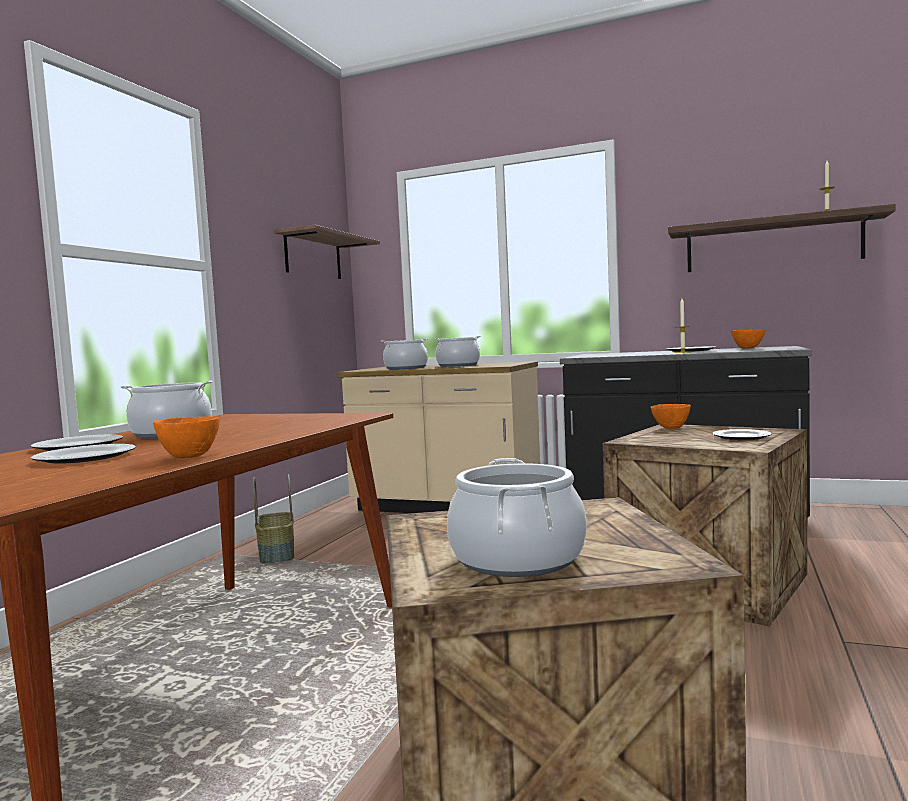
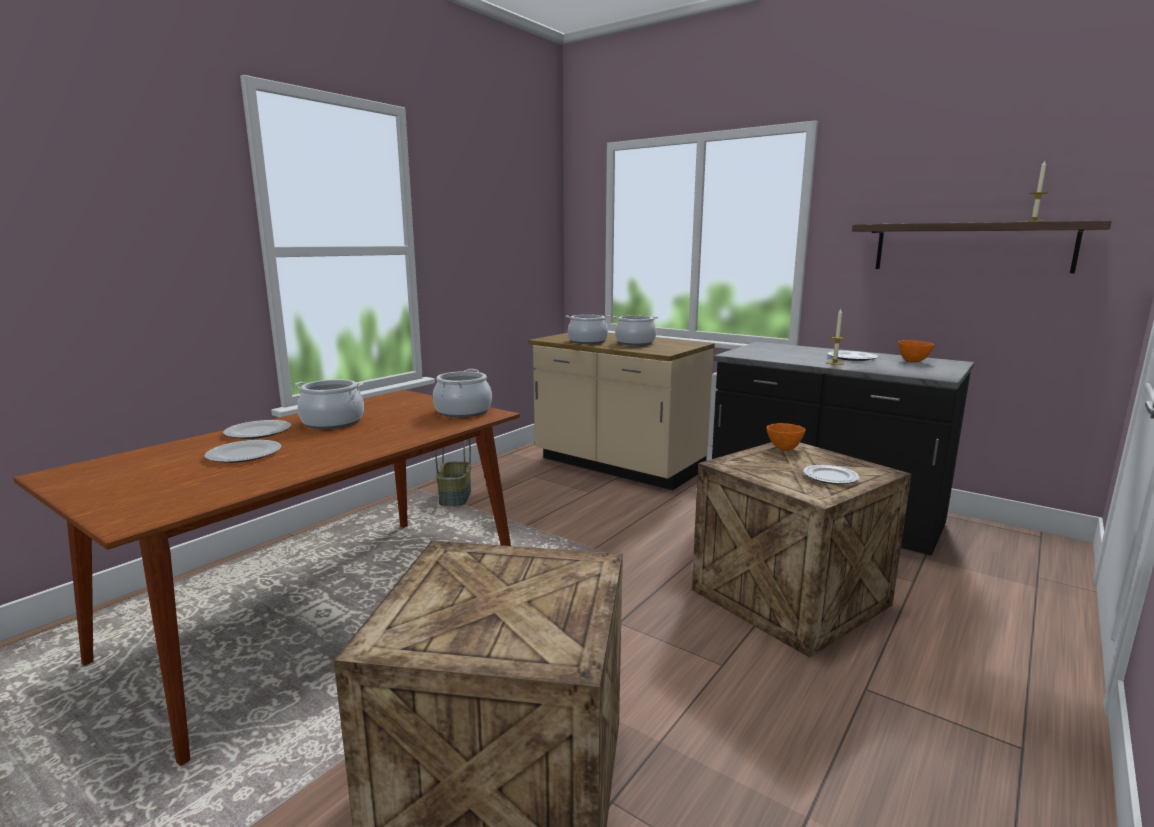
camera: 15 degrees right, 10 degrees up
(188, 456) = (303, 468): orange bowl -> none
(313, 256) = (521, 227): shelf -> none
(516, 559) = (462, 623): cooking pot -> cooking pot (462, 411)

